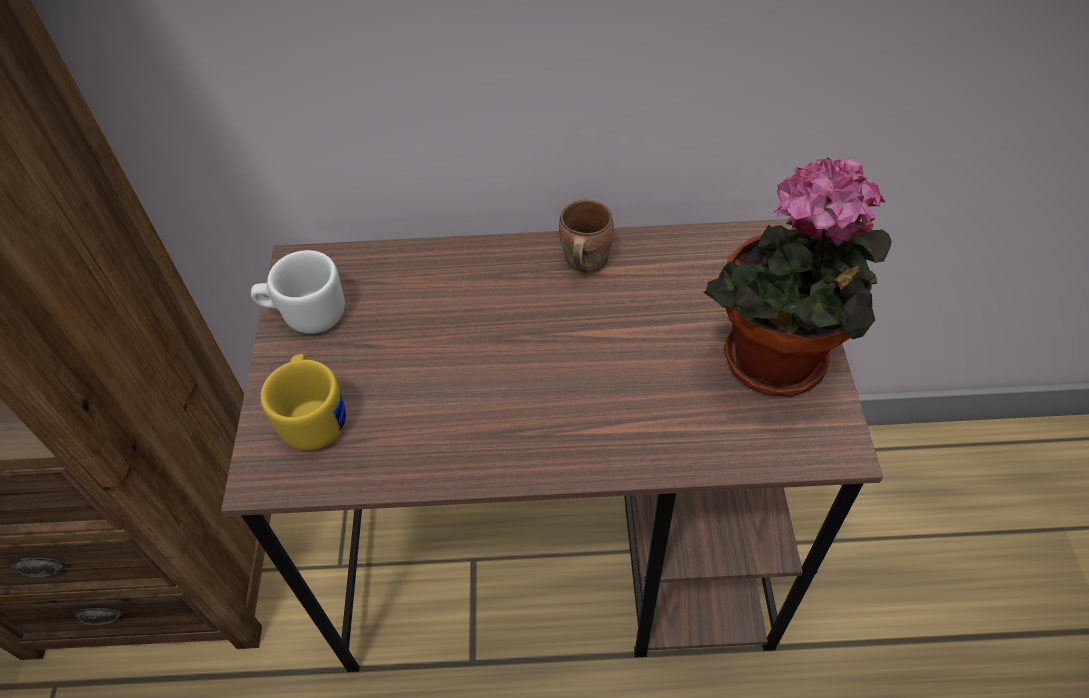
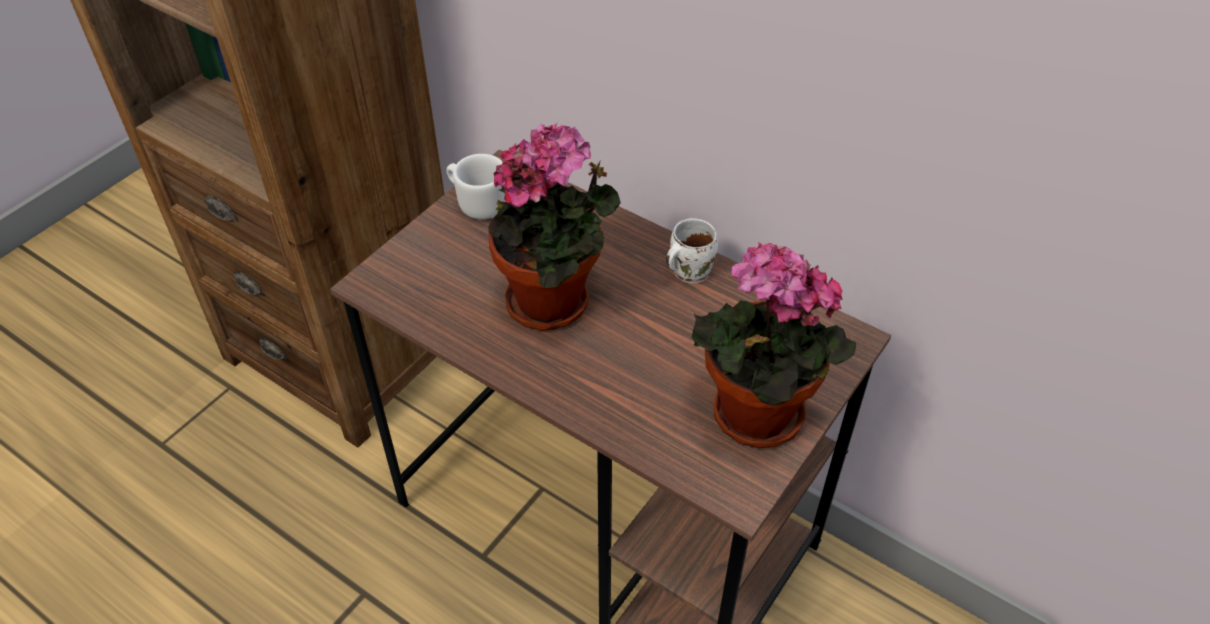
camera: 35 degrees right, 5 degrees down
(315, 416) = (426, 267): yellow mug -> none
(488, 369) = (555, 302): none -> potted plant
(583, 262) = (687, 271): brown mug -> white mug

